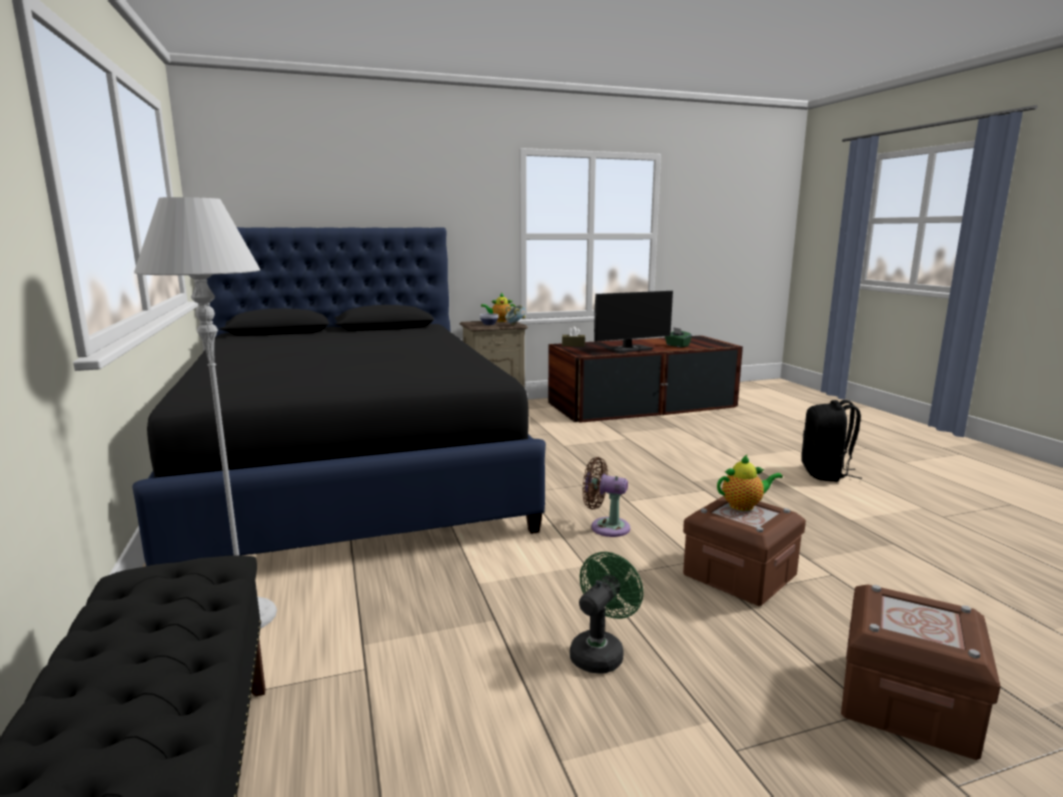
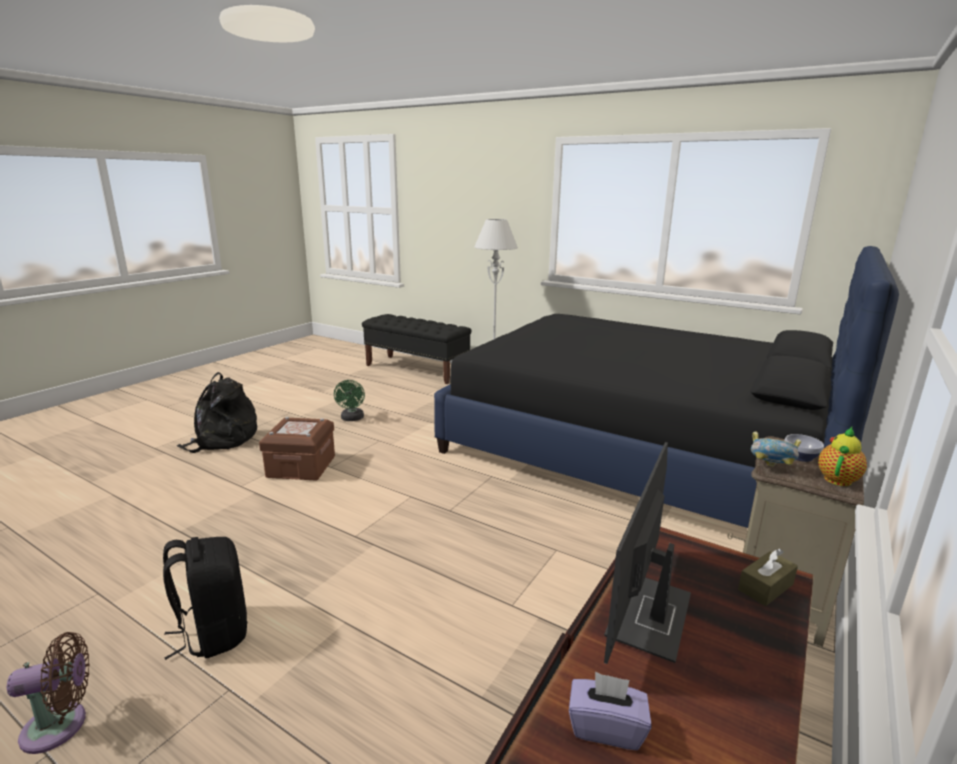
camera: 140 degrees right, 5 degrees up
(606, 527) = (404, 469): brown fan -> brown fan (61, 726)
(677, 345) = (606, 727): green tissue box -> purple tissue box
(744, 506) = (298, 430): teapot -> none
(906, 702) = (222, 439): brown storage box -> black backpack

